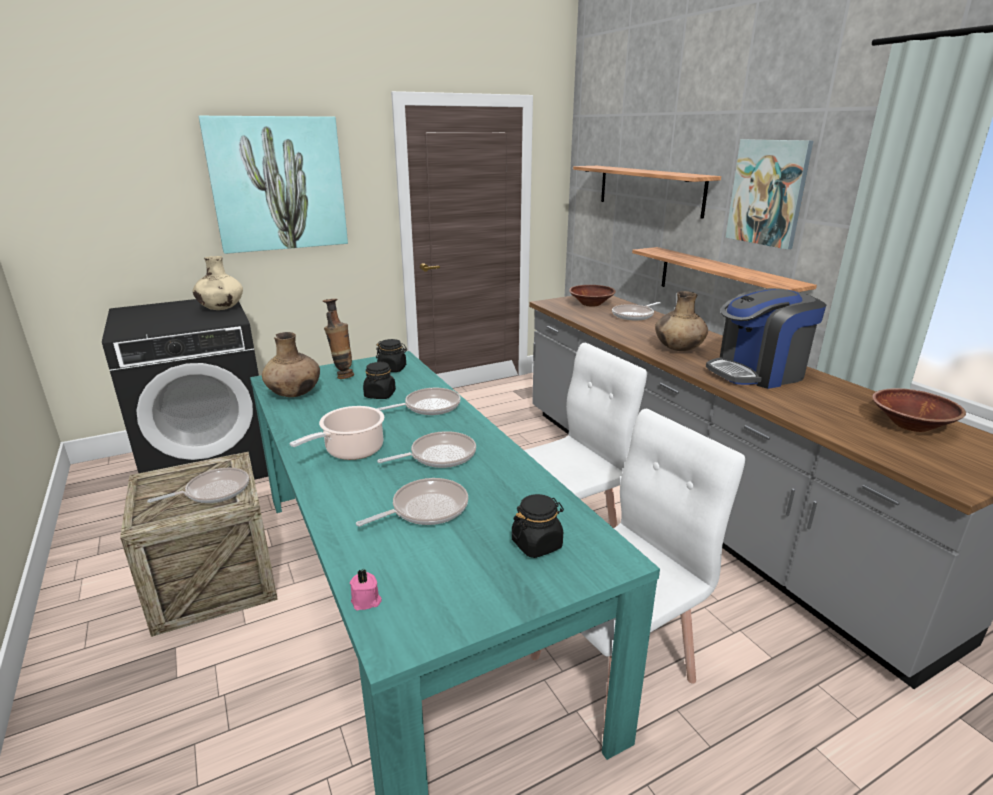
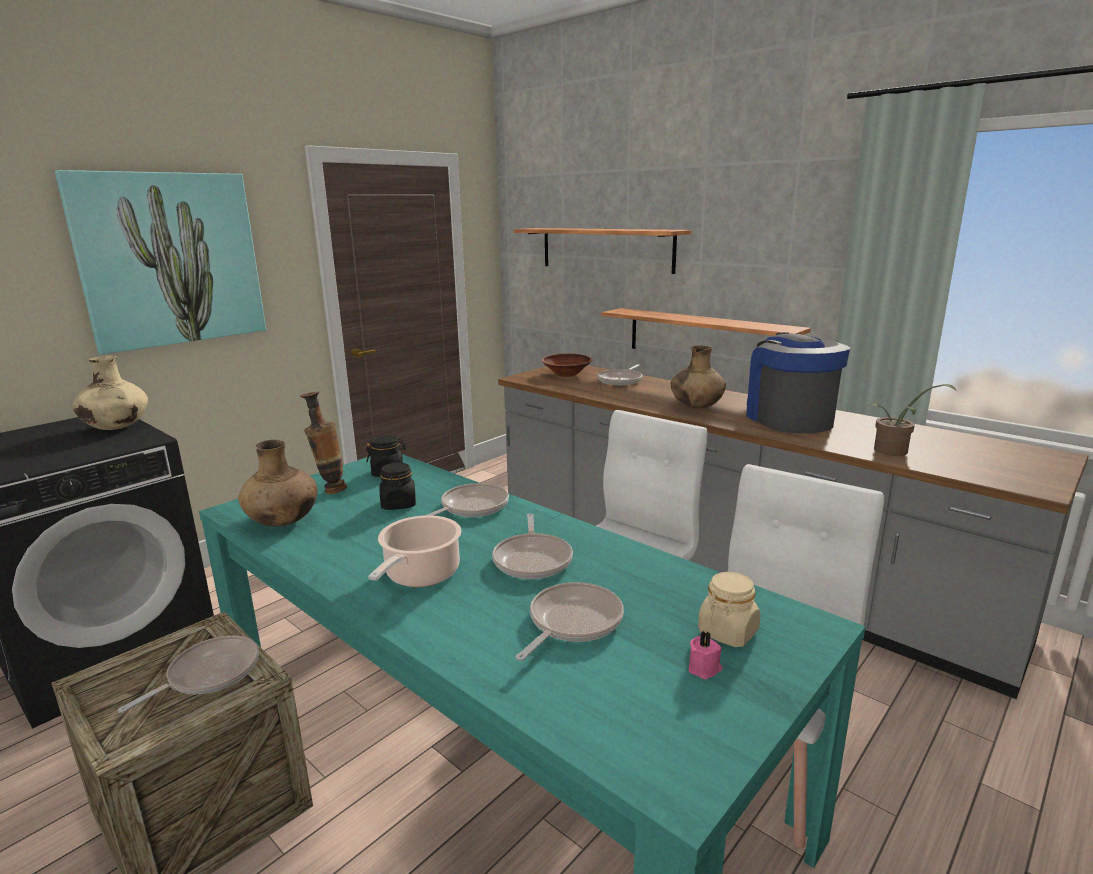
camera: 20 degrees left, 5 degrees down
(366, 601) = (601, 750): pink candle -> pink candle (705, 669)
(439, 456) = (533, 559): frying pan -> frying pan turned 135 degrees clockwise
(537, 544) = (728, 632): black jar -> beige jar
(757, 373) = (788, 419): coffee machine -> coffee machine turned 120 degrees clockwise
(768, 193) = (746, 243): picture -> none
(833, 421) = (895, 452): none -> potted plant
(911, 425) = (956, 445): brown bowl -> none

